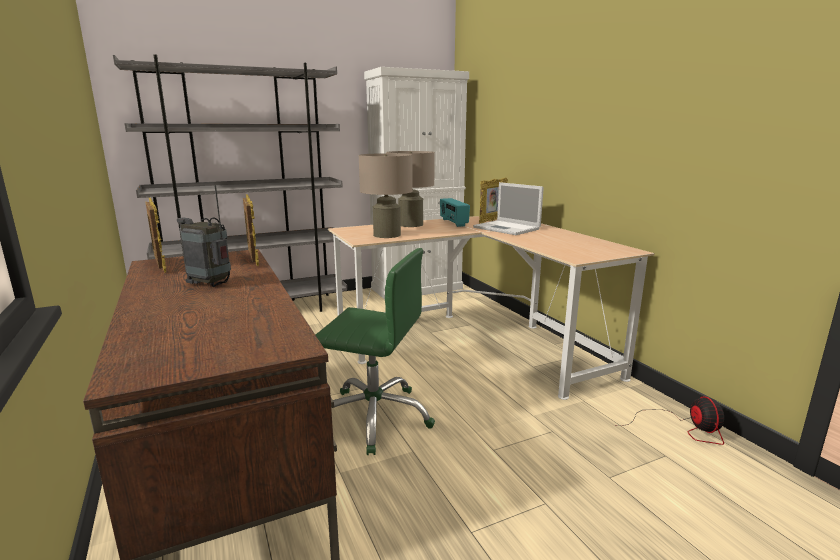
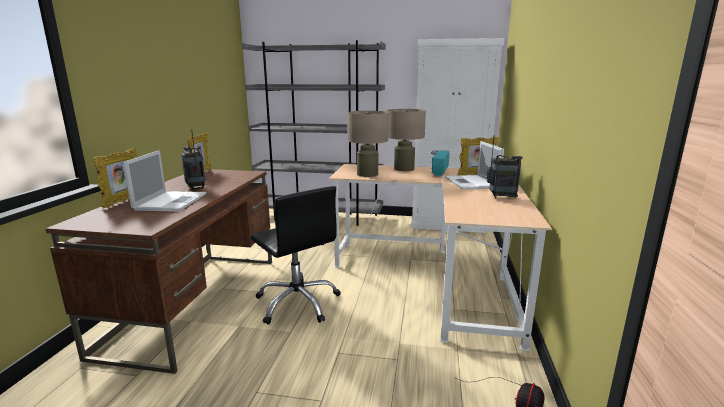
camera: 35 degrees right, 0 degrees up
(224, 308) = (171, 201): none -> laptop
(253, 259) = (247, 177): picture frame -> picture frame (123, 201)
(374, 417) = (298, 302): green office chair -> black office chair
(562, 236) = (501, 197): none -> radio

